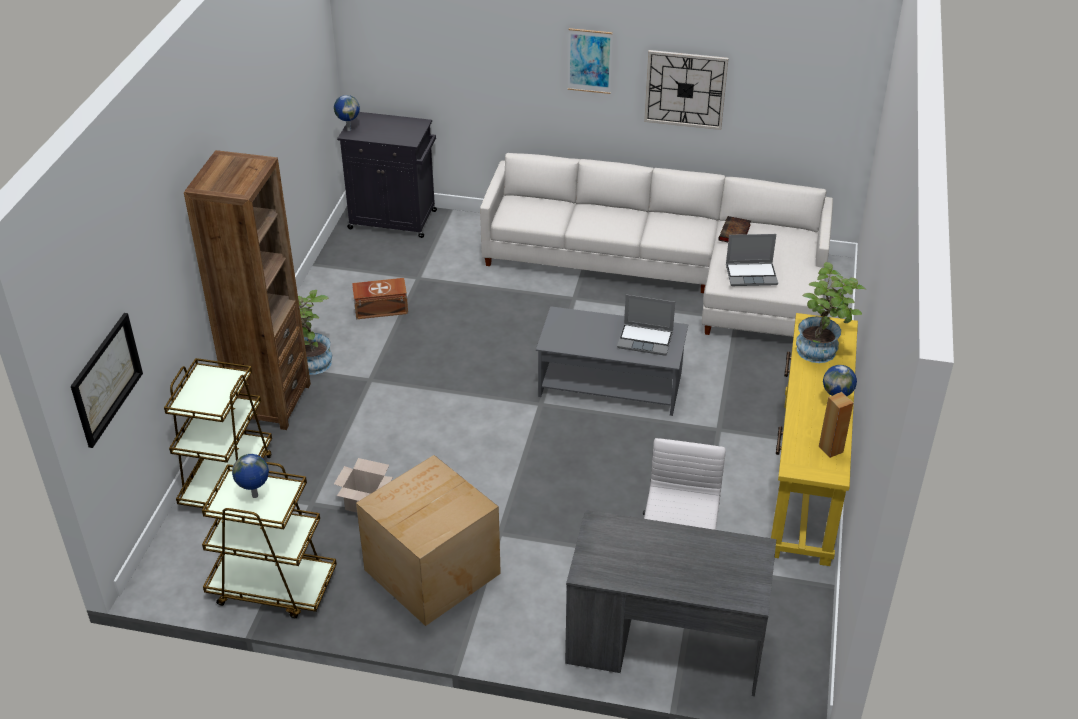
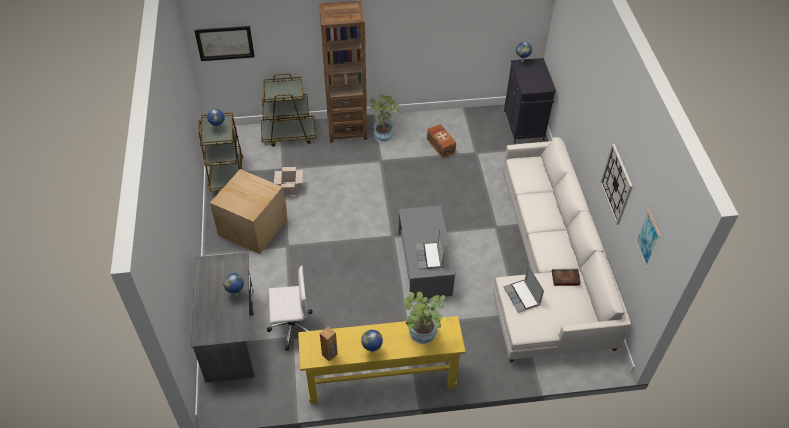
camera: 70 degrees right, 10 degrees up
(589, 61) = (599, 124): picture -> picture (647, 239)
(674, 539) = (236, 294): none -> globe

